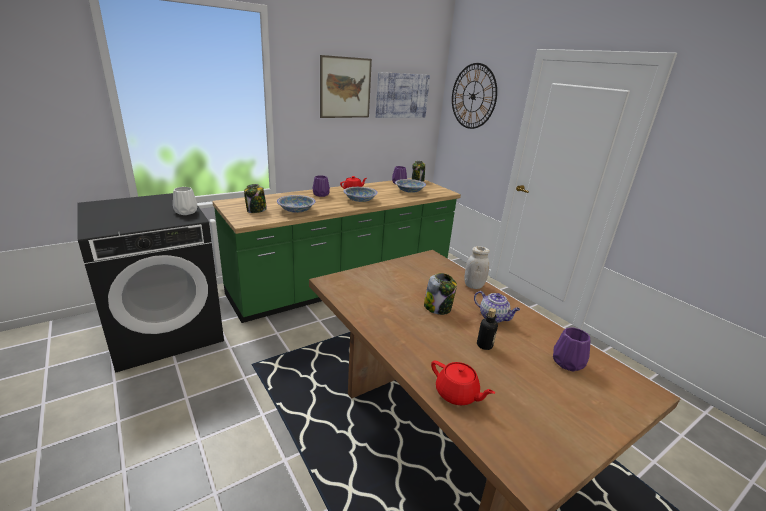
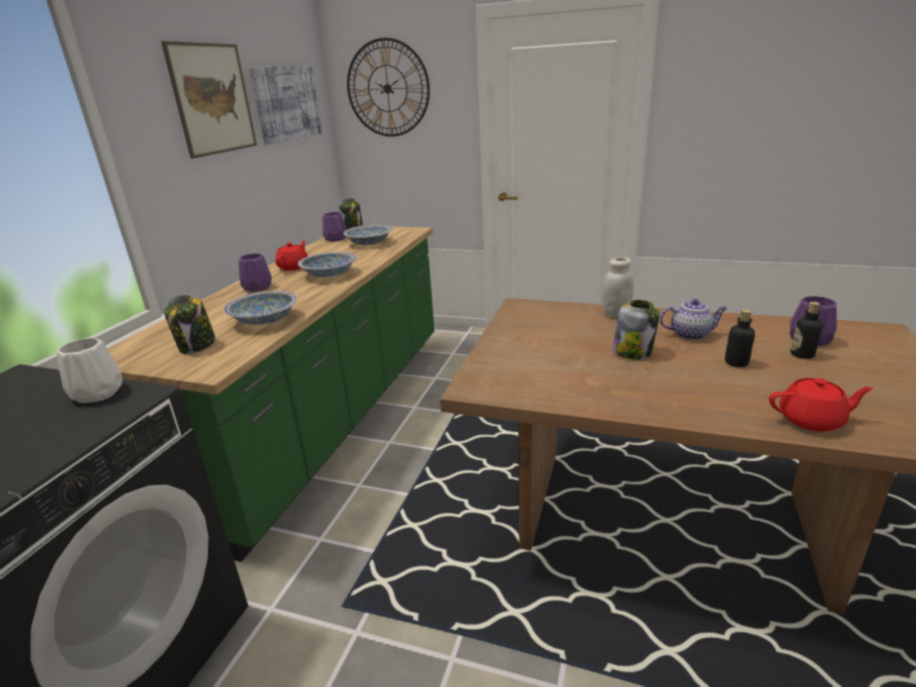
camera: 35 degrees left, 0 degrees up
(540, 366) = (802, 354): none -> bottle

